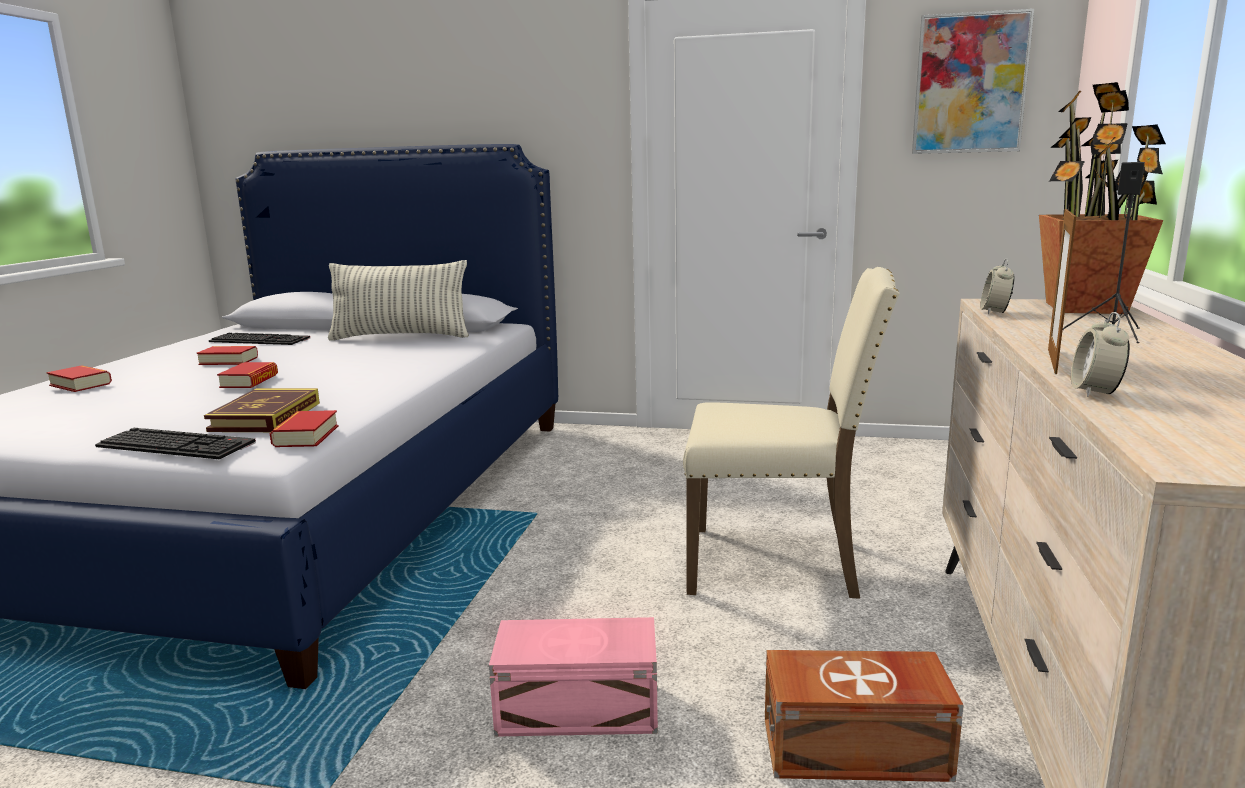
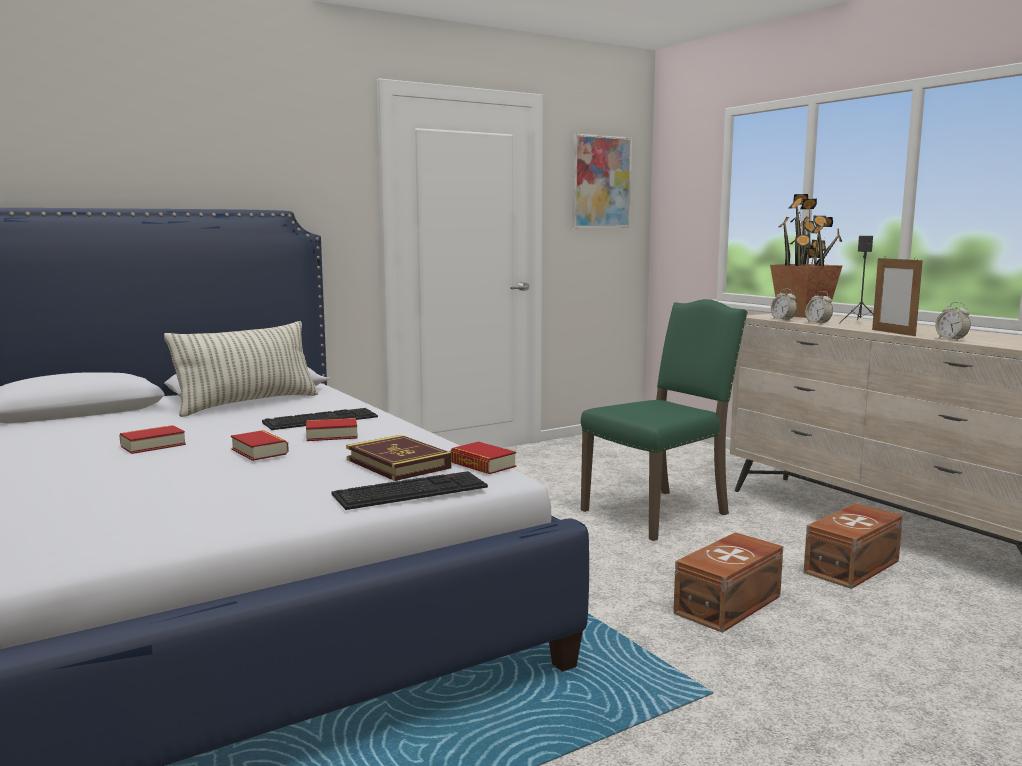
camera: 45 degrees left, 5 degrees down
(80, 384) = (78, 488): book -> book (332, 435)
(261, 340) = (93, 428): keyboard -> keyboard (321, 419)
(580, 710) = (730, 605): pink storage box -> brown storage box
(777, 563) = (659, 512): beige chair -> green chair
(1018, 325) = (818, 323): none -> alarm clock

